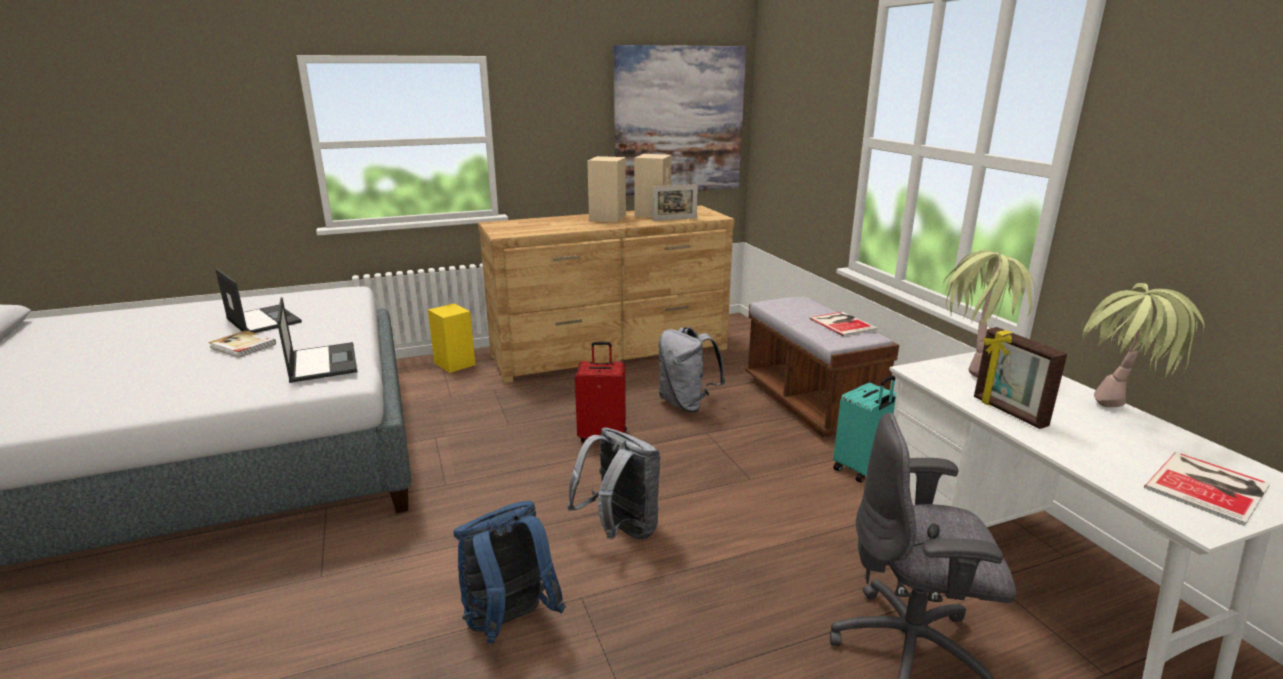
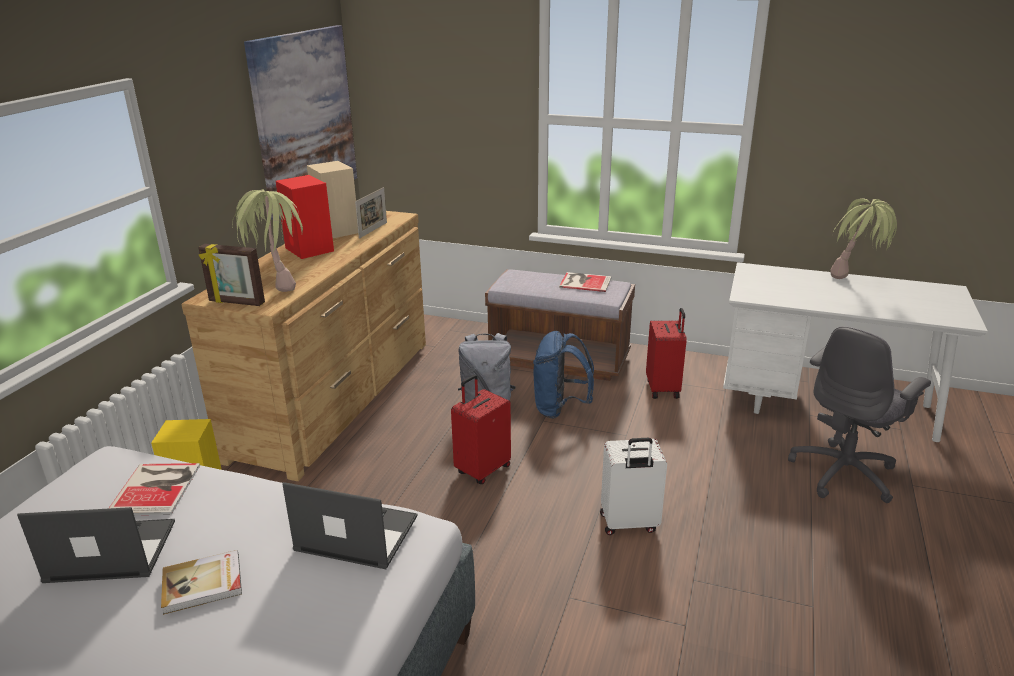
camera: 50 degrees left, 5 degrees up
(509, 623) = (693, 631): blue backpack -> blue backpack (560, 409)
(607, 218) = (310, 250): beige speaker -> red speaker
(619, 530) = (629, 524): grey backpack -> white suitcase
(862, 469) = (663, 389): turquoise suitcase -> red suitcase
(974, 366) = (756, 280): potted plant -> potted plant (277, 283)
(1008, 412) = (824, 301): picture frame -> picture frame (236, 302)
(1210, 487) = (937, 302): book -> book (158, 488)

